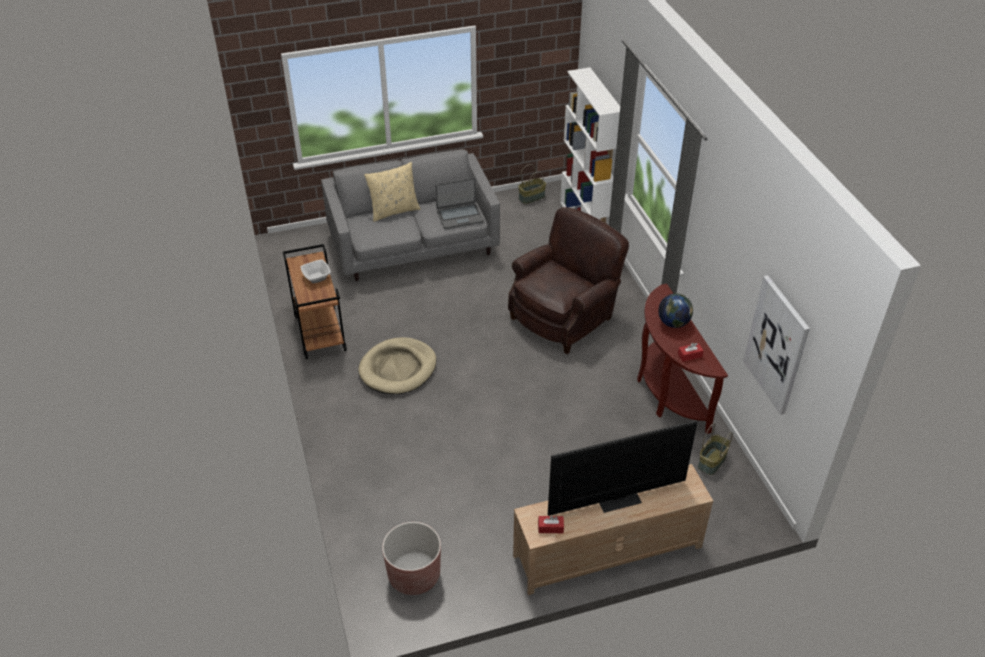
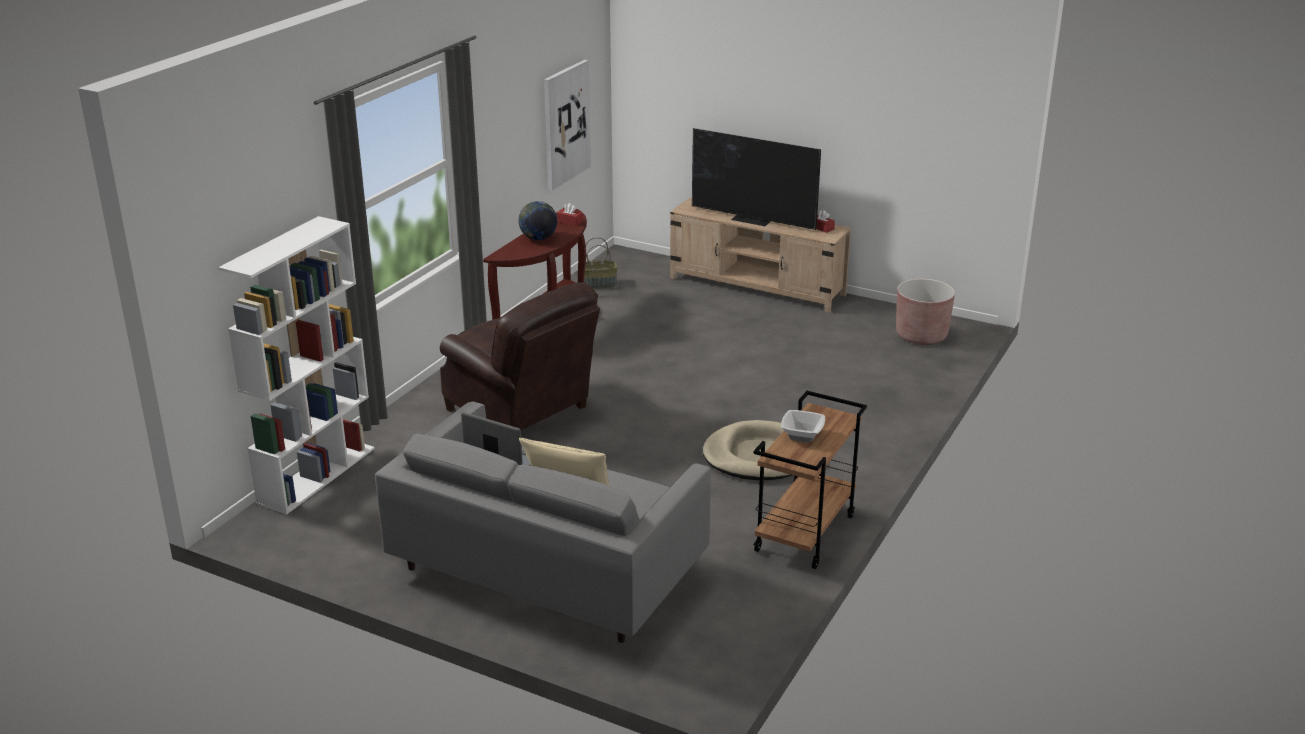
camera: 135 degrees left, 15 degrees down
(531, 197) = (300, 542): basket -> none
(564, 316) = (522, 410): brown armchair -> brown armchair turned 135 degrees counterclockwise

